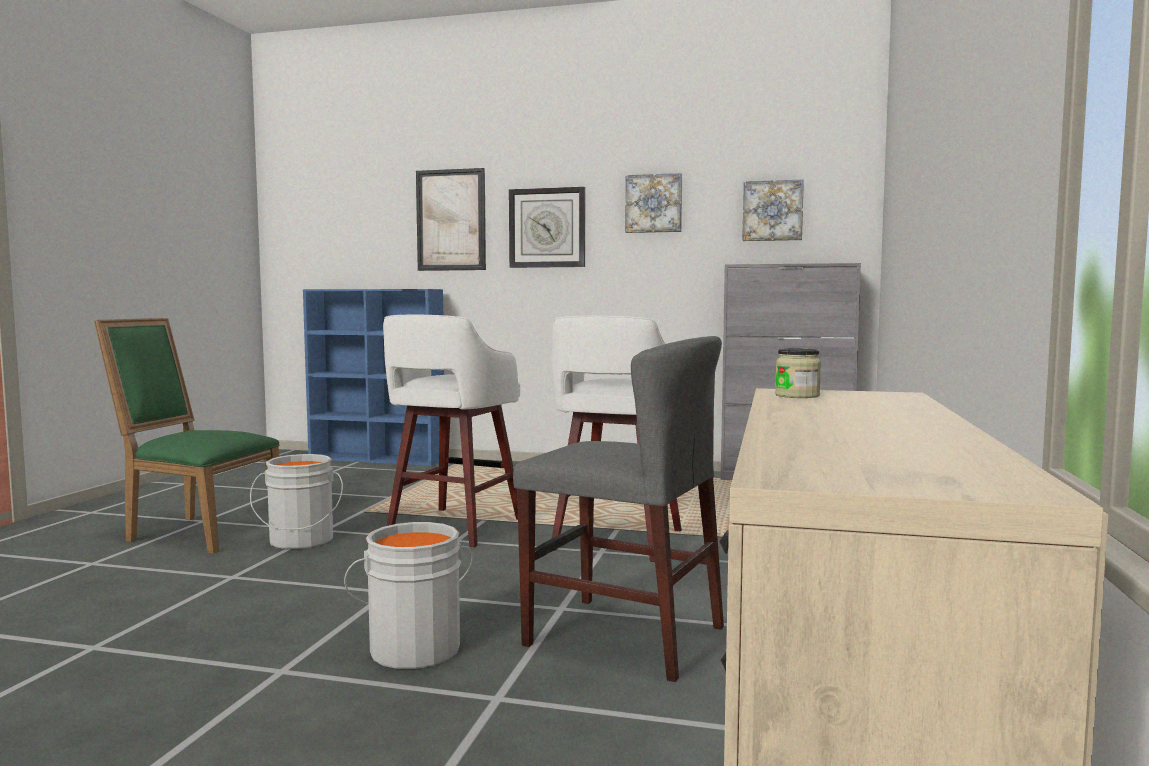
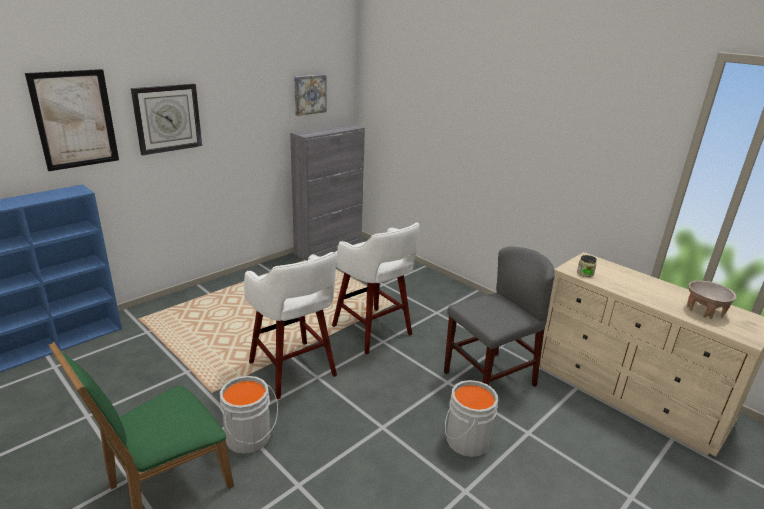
camera: 60 degrees left, 20 degrees up
(654, 203) = (243, 94): picture -> none
(871, 447) = (704, 311): none -> beige bowl

